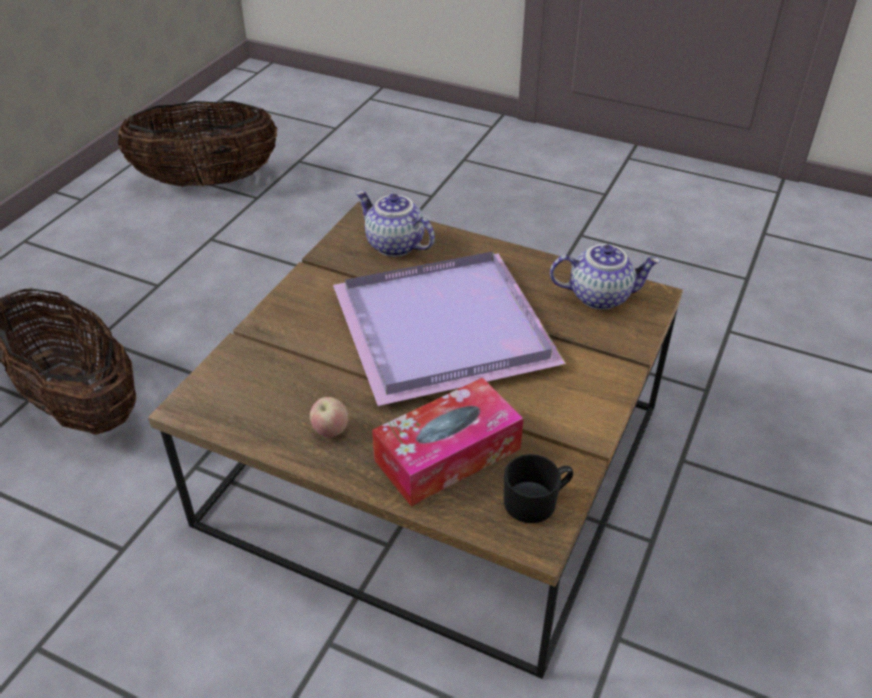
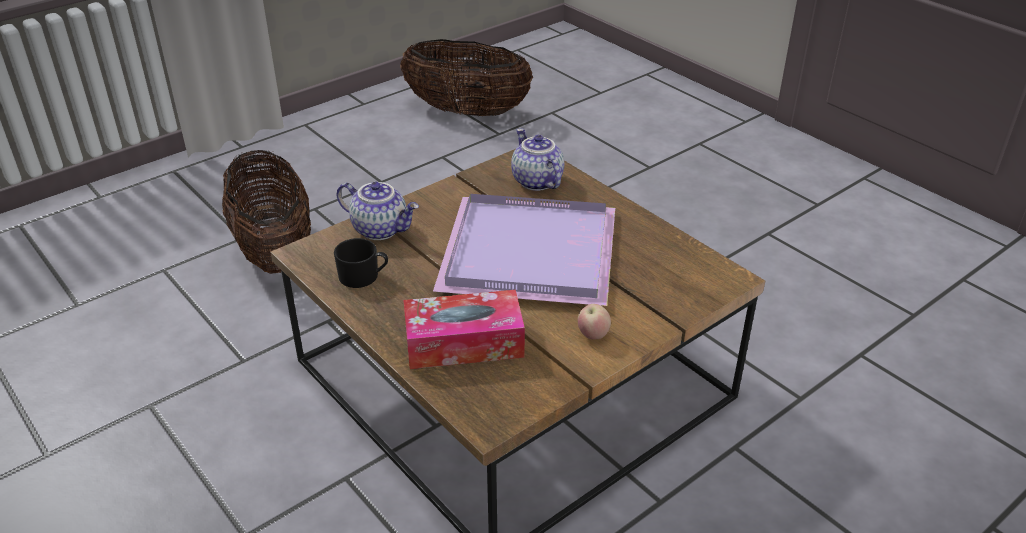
camera: 25 degrees right, 5 degrees down
(330, 431) = (389, 299): apple -> apple (593, 335)
(536, 501) = (508, 397): black mug -> black mug (363, 276)
(600, 295) = (683, 265): teapot -> teapot (381, 229)

